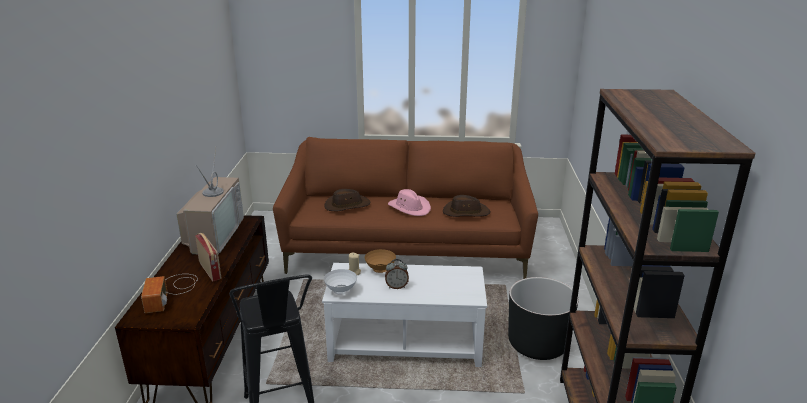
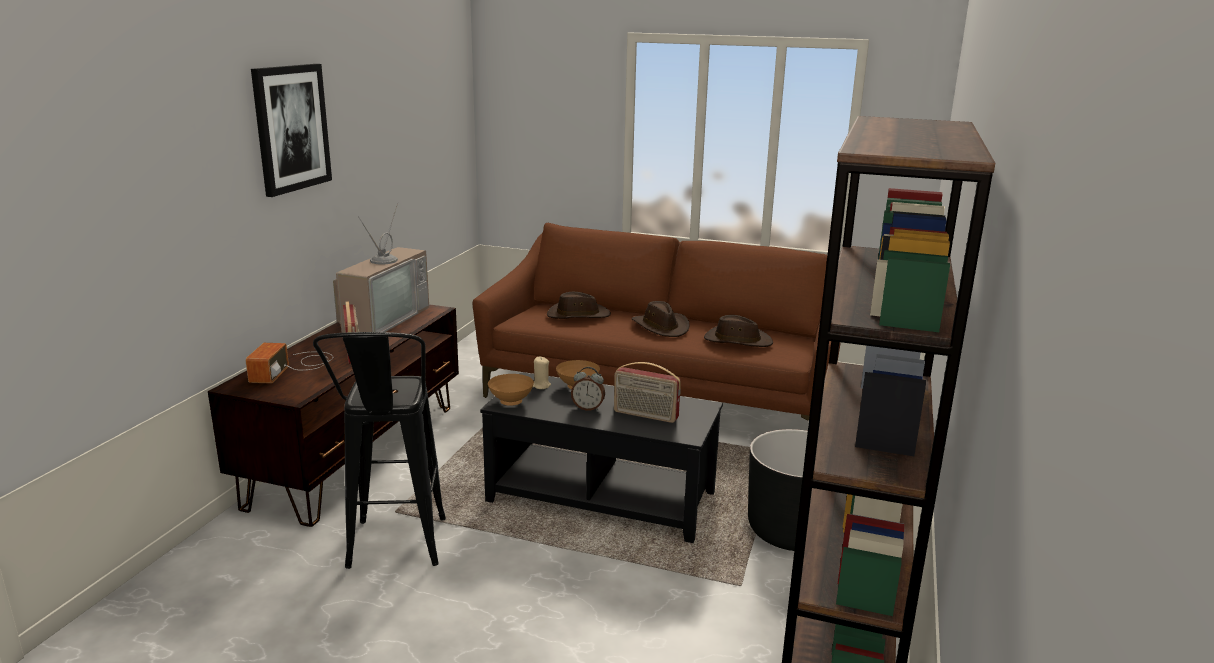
camera: 15 degrees right, 5 degrees down
(137, 105) = (291, 128): none -> picture
(340, 291) = (511, 402): white bowl -> brown bowl
(406, 342) = (602, 497): white coffee table -> black coffee table
(409, 207) = (661, 327): pink hat -> brown hat
(438, 286) = (645, 415): none -> radio

